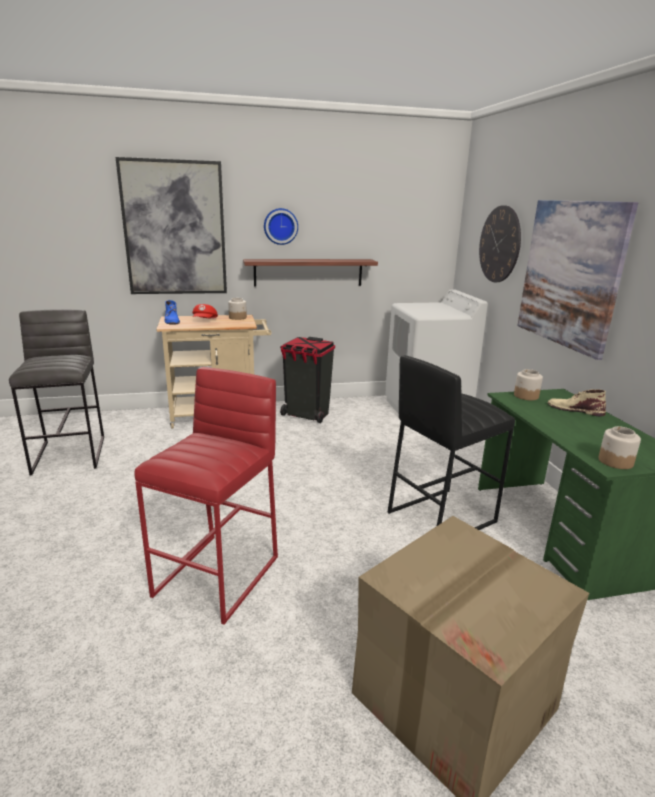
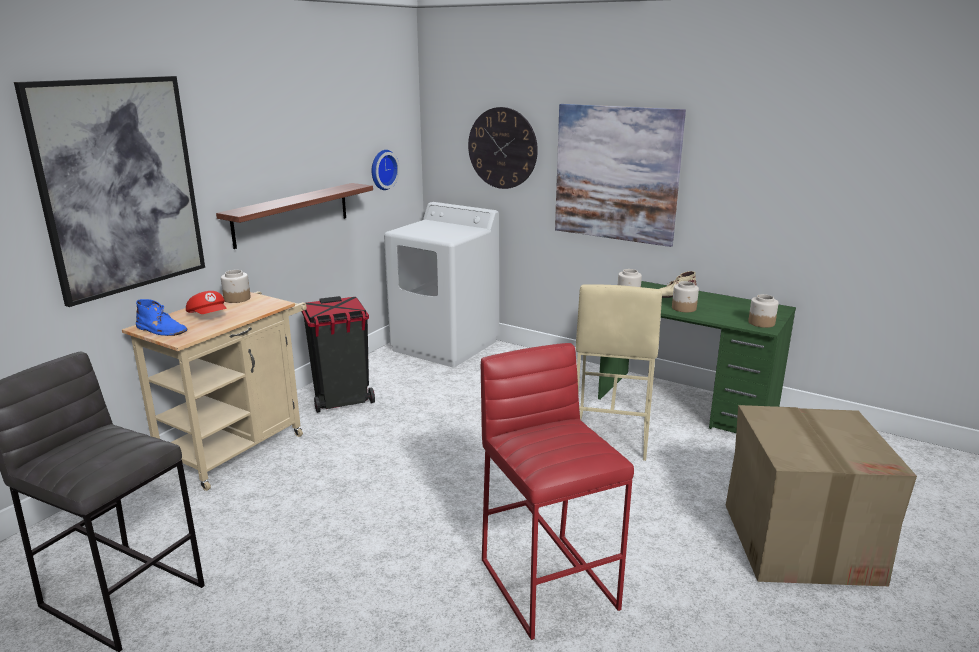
camera: 45 degrees left, 0 degrees up
(280, 226) = (254, 158): wall clock -> wall clock (382, 169)
(440, 517) = (610, 434): black stool -> beige stool
(555, 422) = (684, 308): none -> jar

